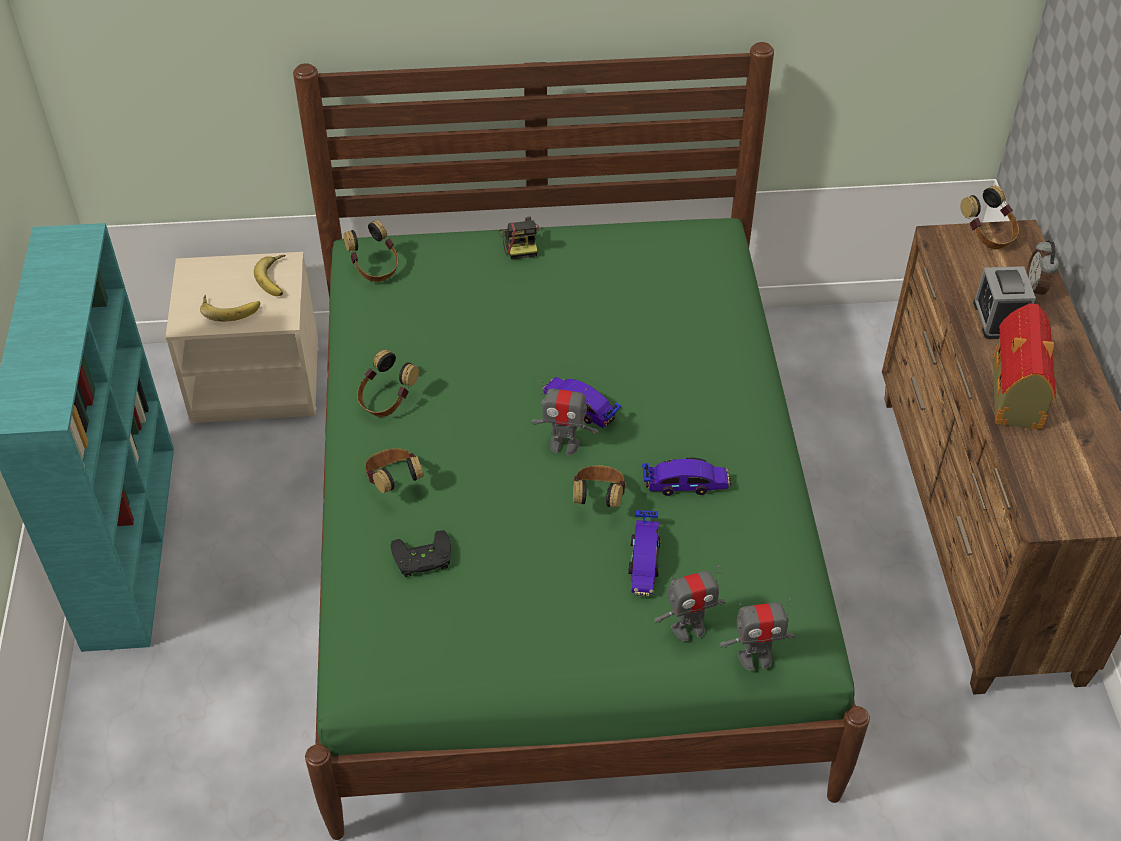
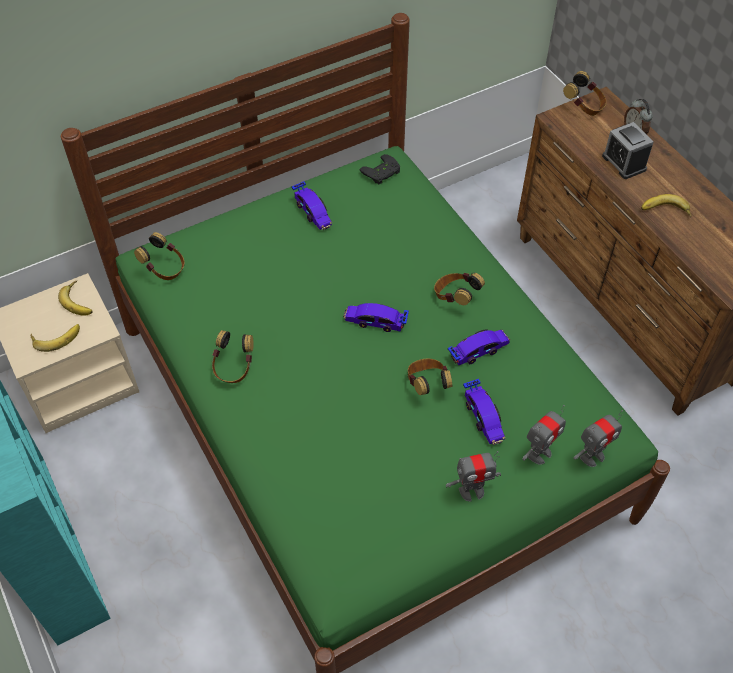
camera: 25 degrees left, 5 degrees up
(393, 482) = (275, 428): headphones -> headphones (455, 297)
(423, 559) = (331, 479): black game controller -> black game controller (382, 173)
(520, 241) = (261, 212): camera -> none
(564, 445) = (380, 353): toy robot -> toy robot (471, 491)
(581, 260) = (312, 212): none -> toy car
(1016, 395) = (665, 211): toy house -> banana

